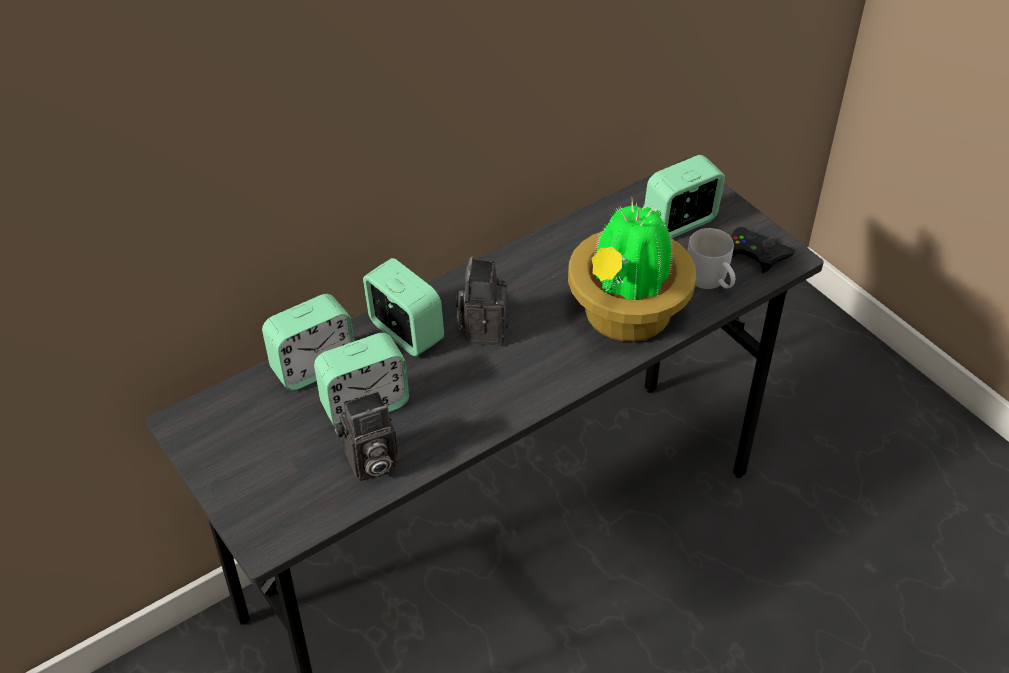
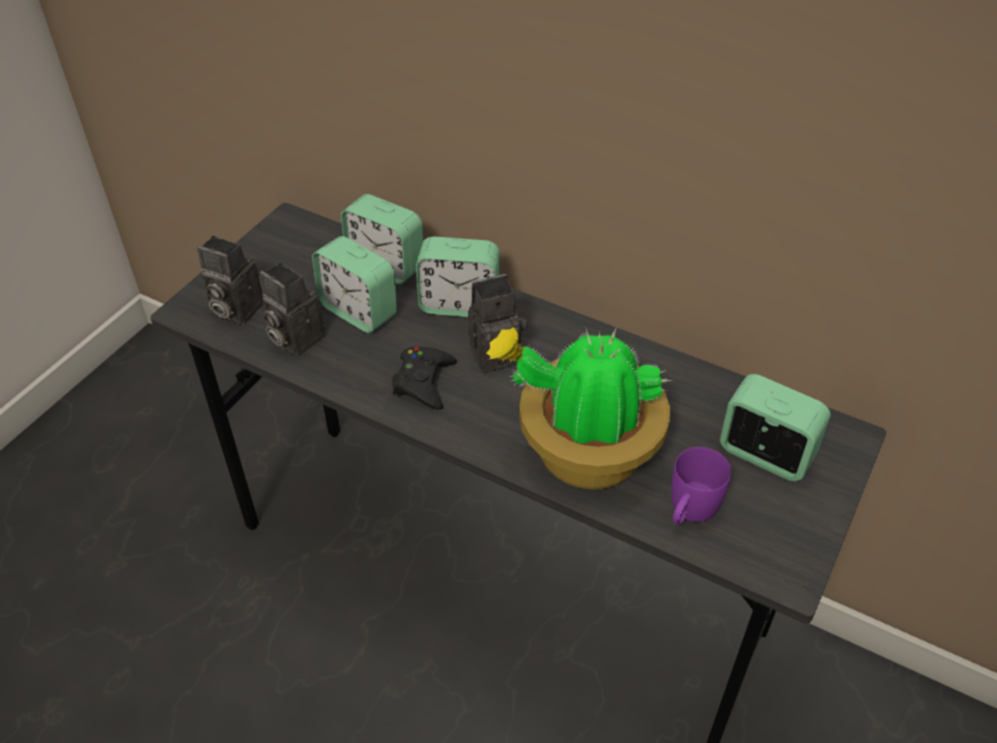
camera: 65 degrees right, 0 degrees up
(293, 501) = (234, 309): none -> camera
(405, 332) = (459, 304): alarm clock -> alarm clock turned 75 degrees clockwise
(711, 282) = (689, 511): white mug -> purple mug
(756, 254) = (769, 541): black game controller -> black game controller (423, 382)

